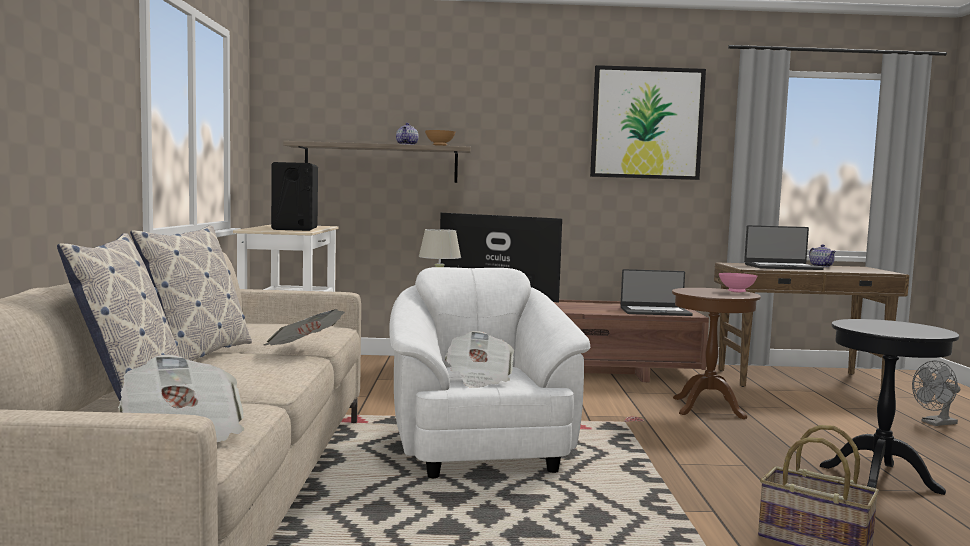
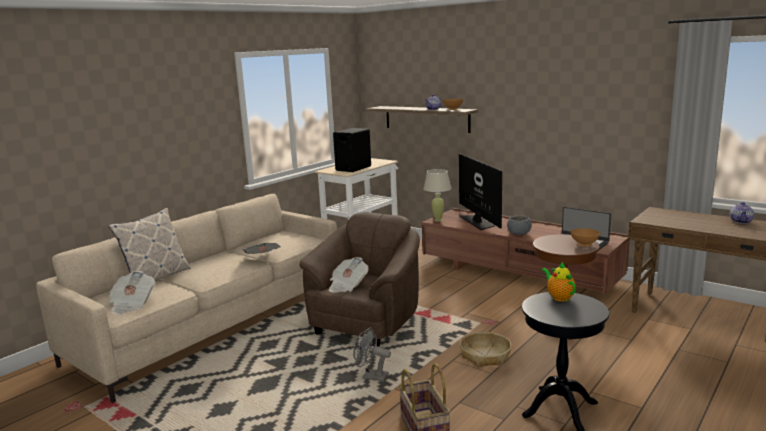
camera: 40 degrees right, 10 degrees up
(197, 354) = (218, 256): pillow -> none
(479, 449) = (366, 322): white armchair -> brown armchair
(572, 310) = (519, 233): none -> grey bowl
(646, 123) = (603, 88): picture -> none
(702, 451) = (485, 356): none -> basket
(737, 292) = (585, 245): pink bowl -> brown bowl
(782, 267) = (688, 220): laptop -> none
(860, 322) = (559, 297): none -> teapot
(935, 423) = (732, 384): grey fan -> grey fan (371, 376)

